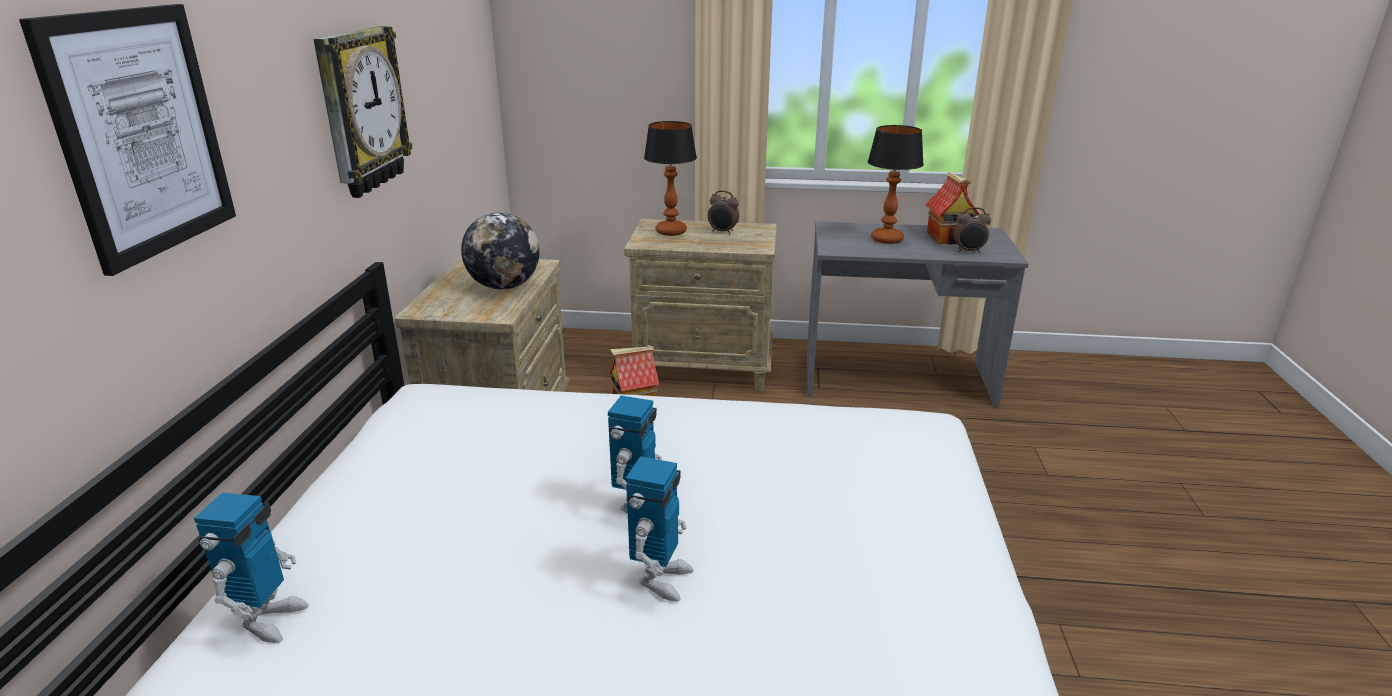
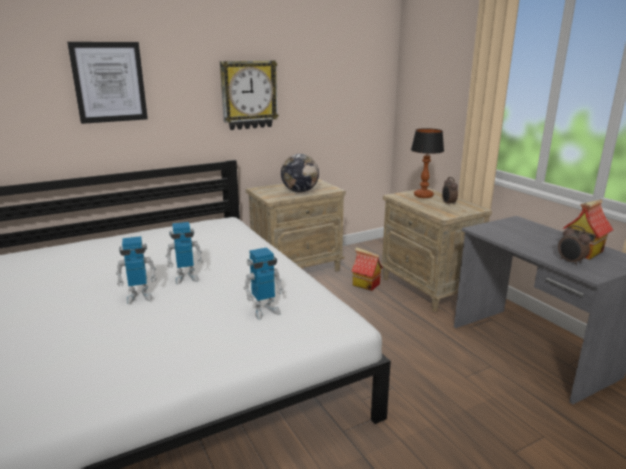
camera: 55 degrees right, 5 degrees down
(268, 620) = (76, 249): toy robot -> toy robot (265, 311)
(887, 239) = (532, 237): table lamp -> none

